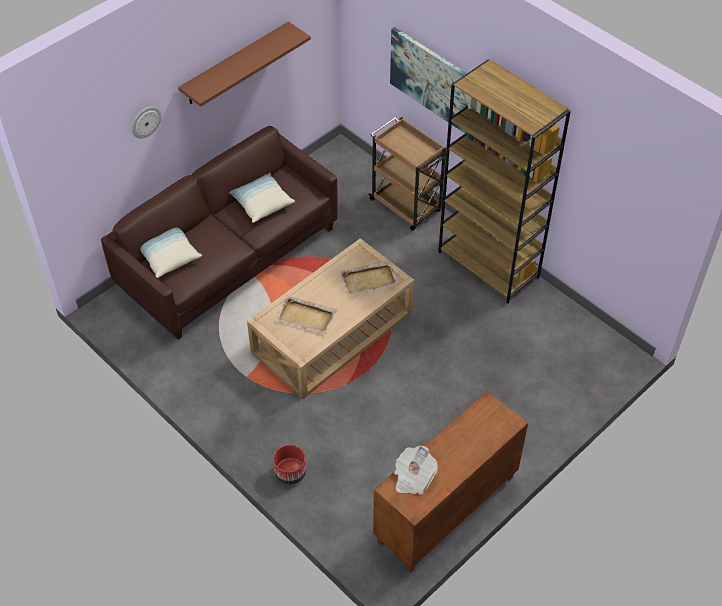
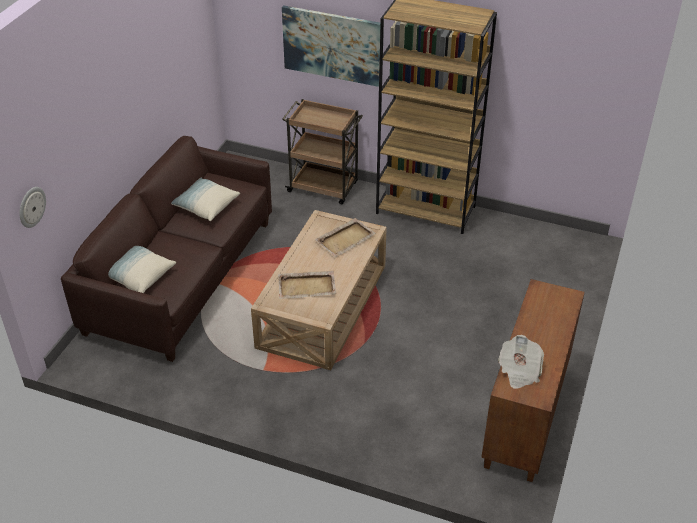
camera: 25 degrees left, 10 degrees down
(145, 121) = (83, 134): wall clock -> wall clock (31, 207)
(235, 64) = (147, 69): brown shelf -> none
(290, 473) = (360, 439): red planter -> none

